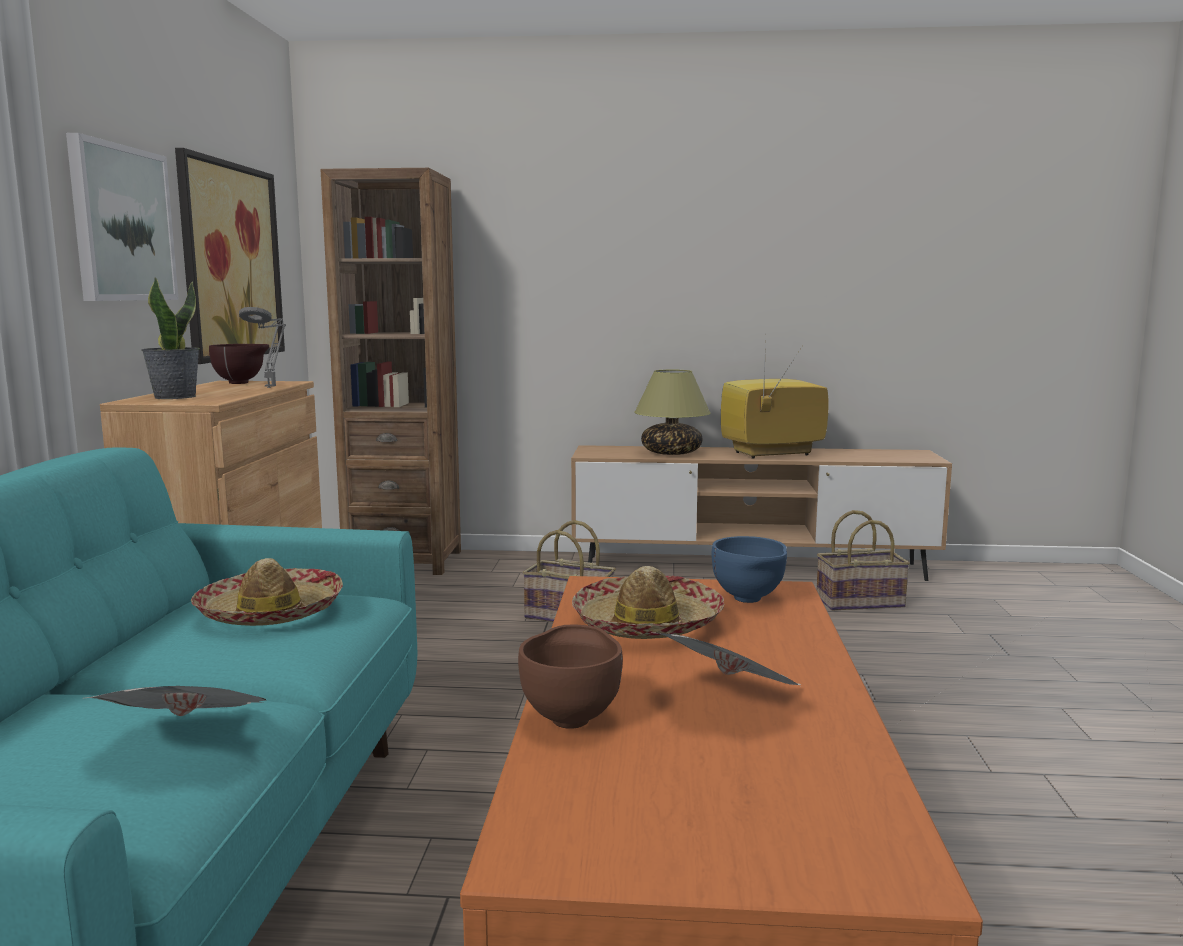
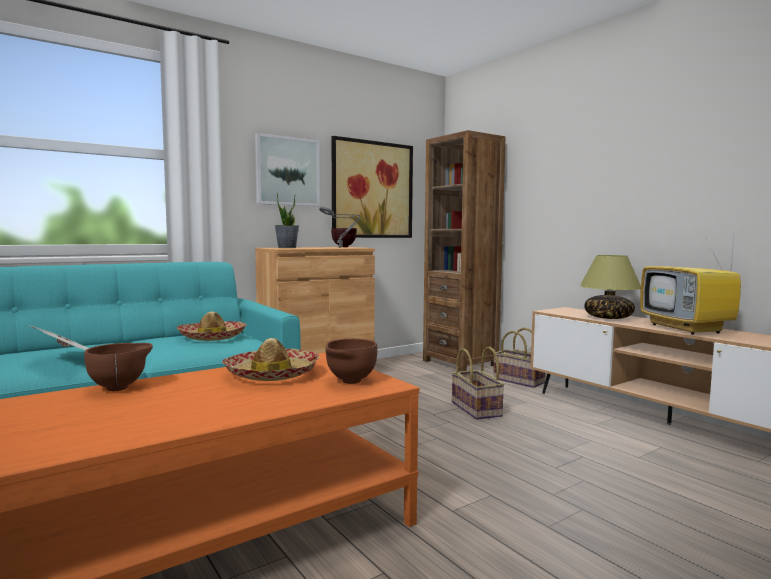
camera: 50 degrees right, 5 degrees down
(732, 700) = (172, 406): newspaper -> none
(749, 600) = (349, 382): blue bowl -> brown bowl
(771, 454) = (687, 329): television -> television turned 135 degrees counterclockwise
(860, 601) = (713, 472): basket -> basket (519, 381)

